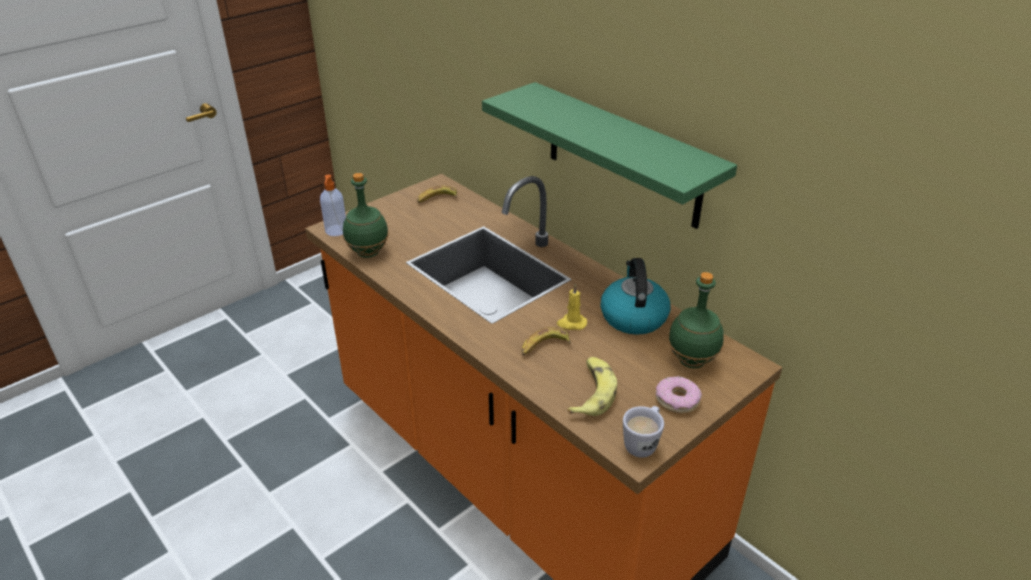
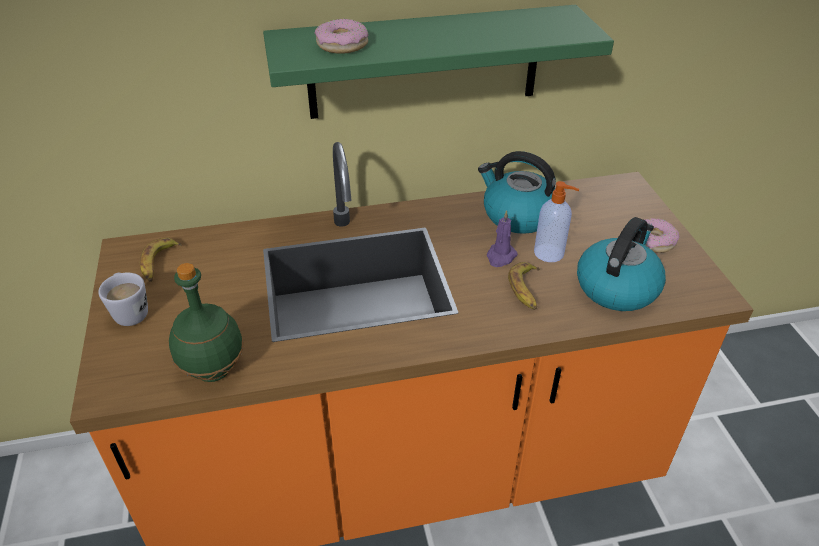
camera: 60 degrees left, 5 degrees up
(336, 231) = (121, 387): soap dispenser -> soap dispenser (550, 253)
(543, 107) = (342, 45): none -> donut
(571, 323) = (500, 257): yellow candle -> purple candle
(592, 392) = (617, 287): banana -> kettle
(643, 442) = (702, 285): white mug -> white mug (130, 311)
(692, 361) = (605, 210): green bottle -> none

